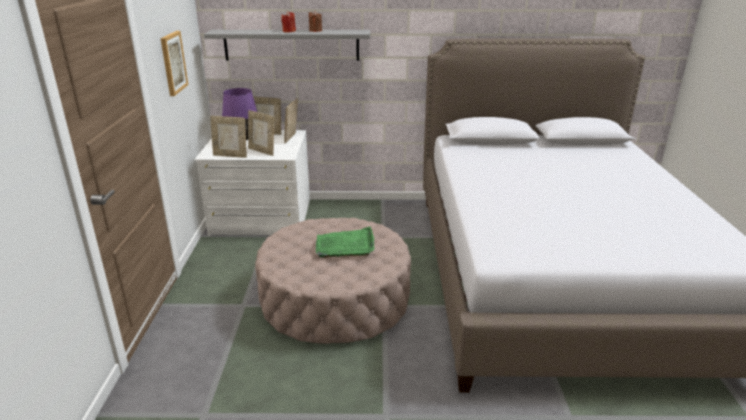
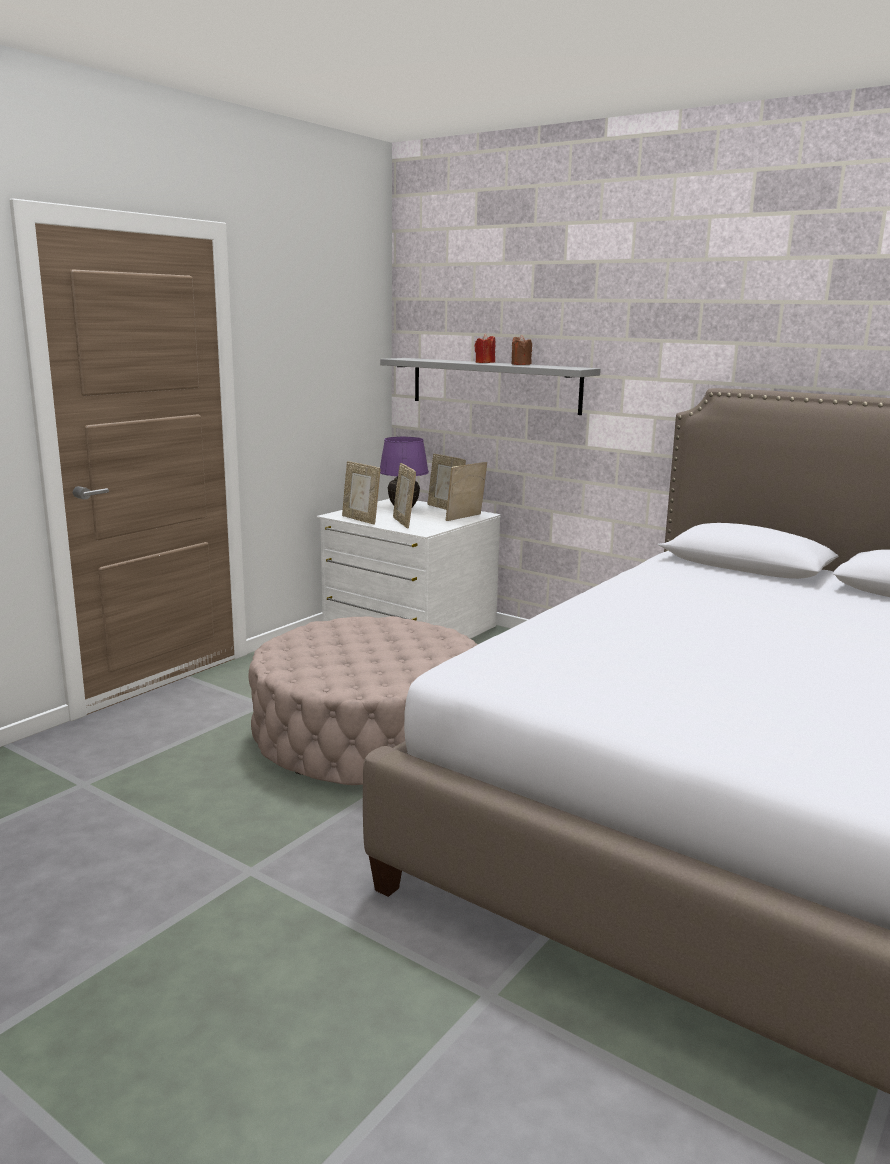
camera: 35 degrees right, 10 degrees down
(173, 63) = (307, 383): picture -> none
(345, 245) = (388, 650): green tray -> none

